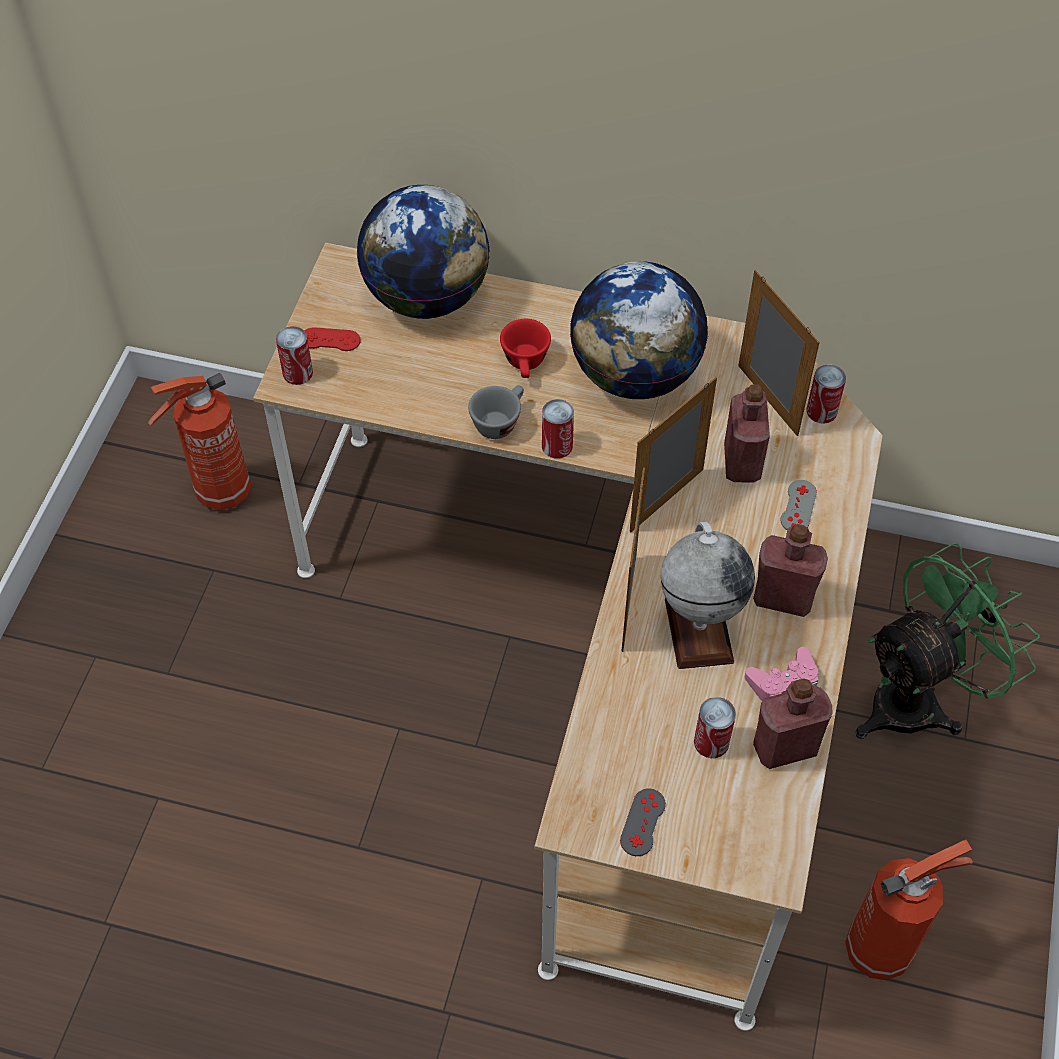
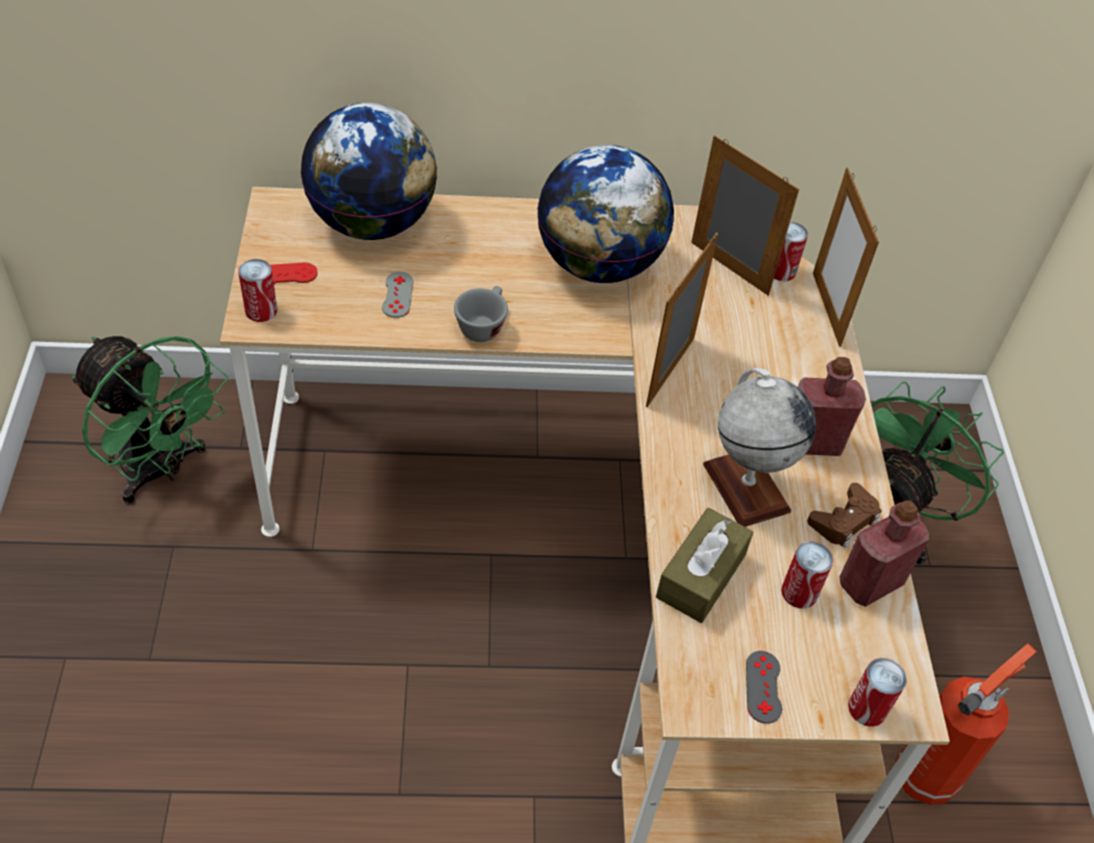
camera: 20 degrees left, 5 degrees down
(220, 493) = (161, 470): fire extinguisher -> green fan
(526, 364) = (491, 269): red cup -> none
(557, 446) = (547, 339): can -> can (867, 708)
(622, 707) = (701, 576): none -> brown tissue box
(629, 603) = (670, 474): picture frame -> picture frame (826, 309)
(741, 463) = (727, 327): red bottle -> none
(783, 682) = (844, 521): pink game controller -> brown game controller
(798, 506) = (794, 357): grey game controller -> grey game controller (397, 295)

